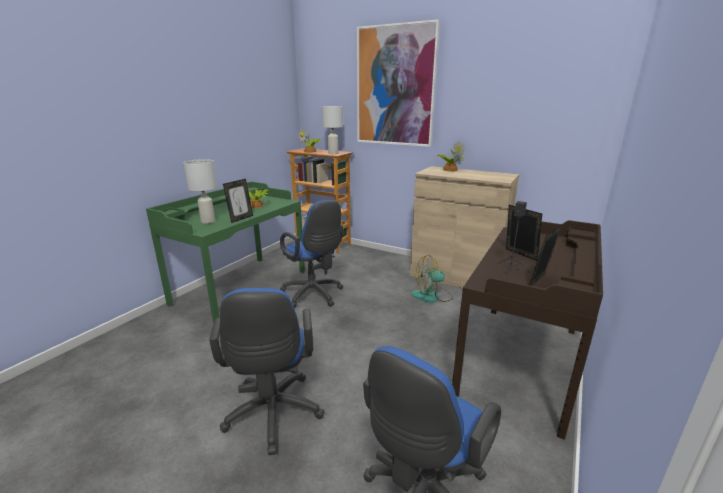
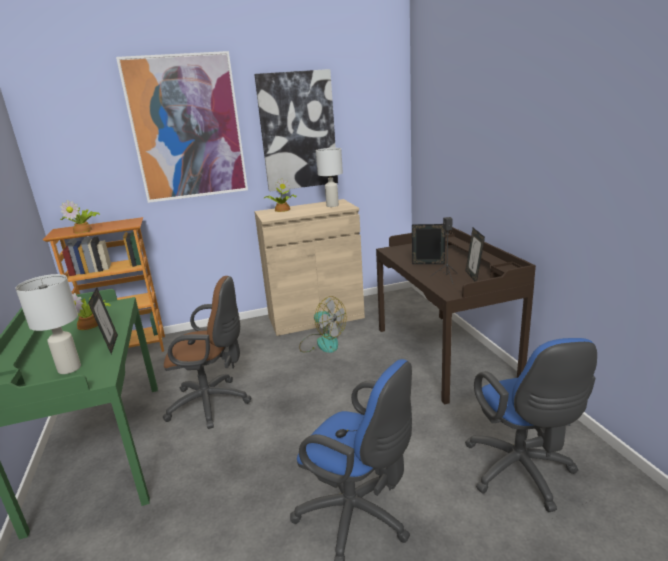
camera: 45 degrees left, 0 degrees up
(314, 295) = (213, 403): blue office chair -> brown office chair
(333, 153) = (124, 225): white table lamp -> white table lamp (332, 205)
(432, 296) = (322, 343): fan -> fan turned 90 degrees counterclockwise
(488, 99) = (298, 131): none -> picture

